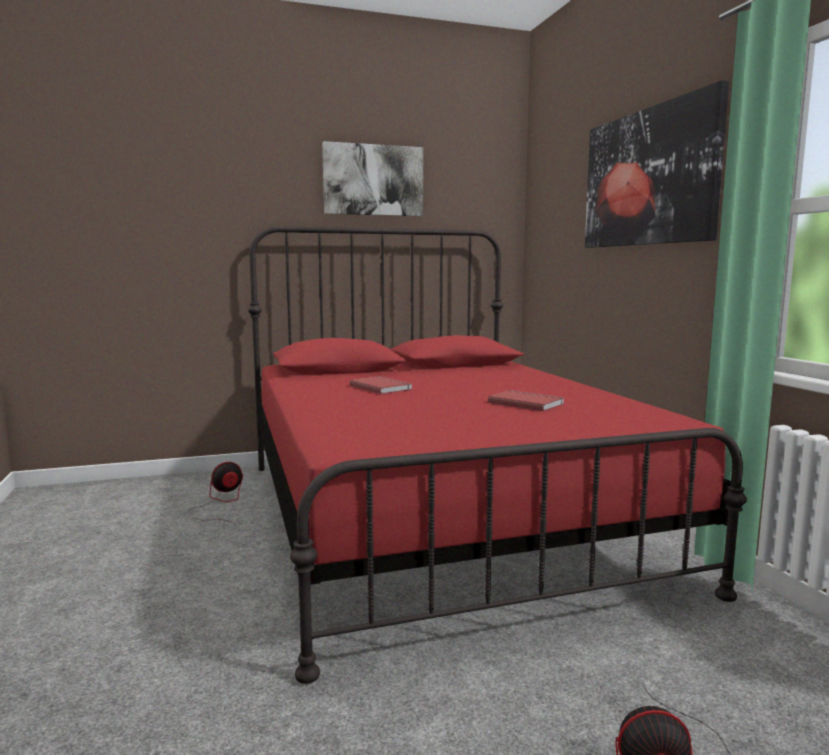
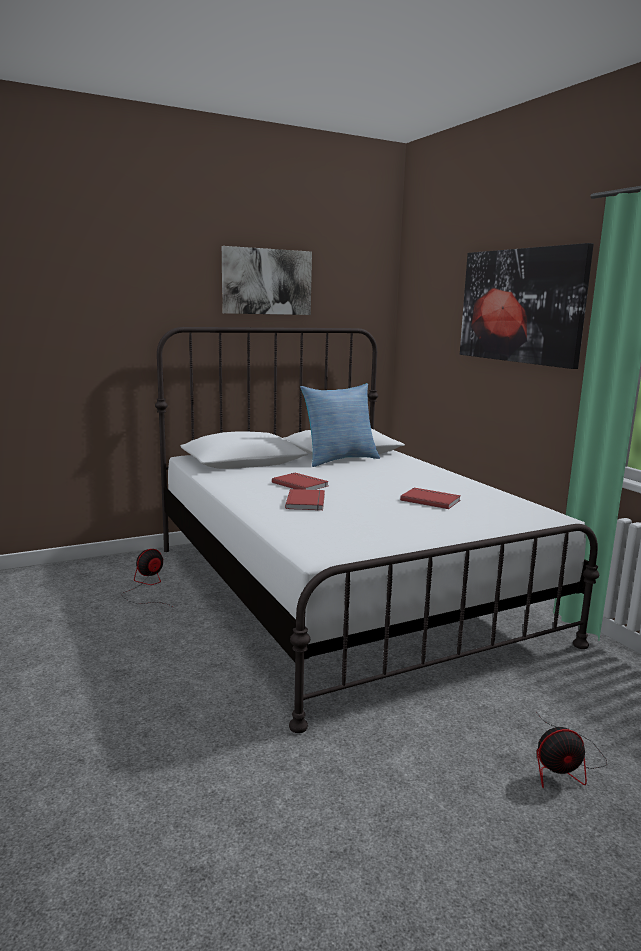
camera: 10 degrees left, 5 degrees up
(375, 402) = (307, 502): none -> red book
(437, 518) = (343, 591): red bed -> white bed
(444, 369) = (339, 460): none -> pillow

